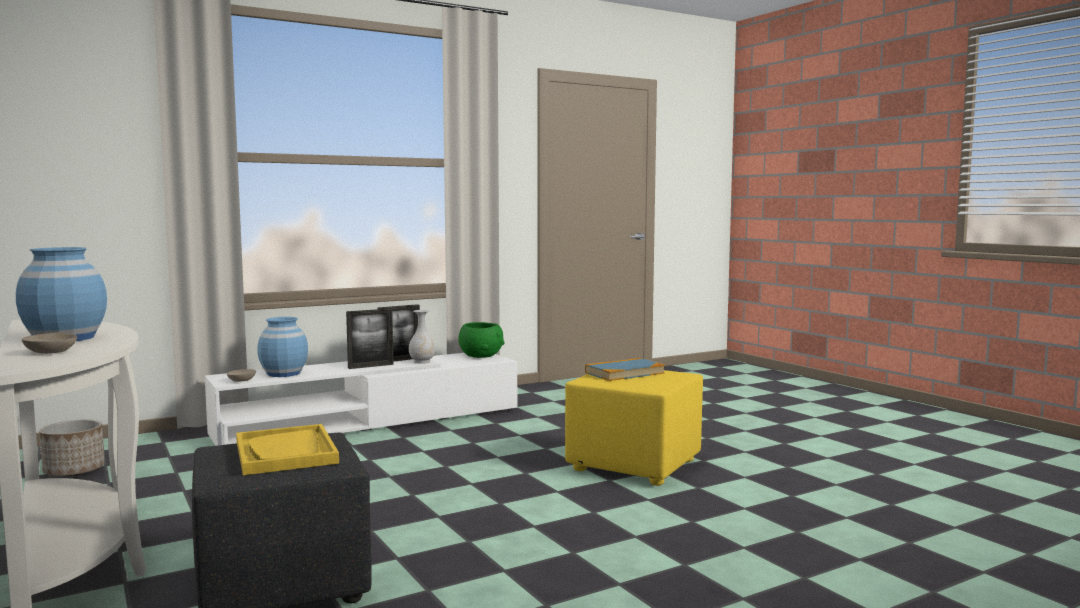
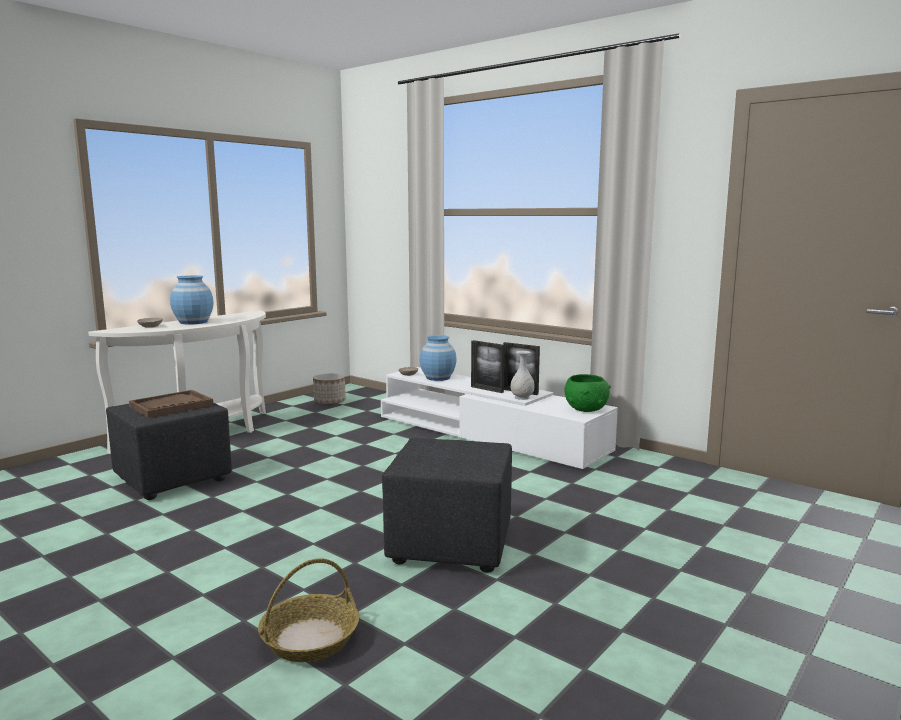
camera: 70 degrees right, 5 degrees up
(286, 453) = (171, 406): yellow tray -> brown tray
(624, 373) = (458, 450): book -> none
(635, 465) = (452, 546): yellow ottoman -> black ottoman
(782, 524) = (309, 639): none -> basket

